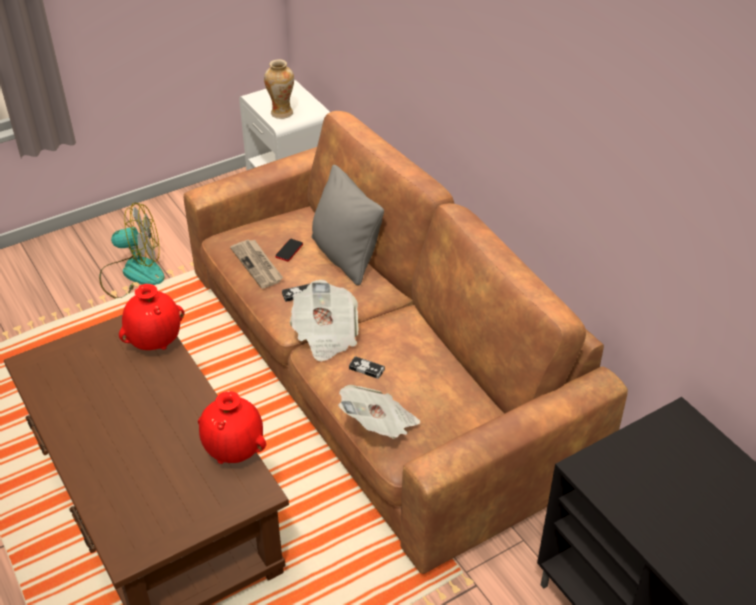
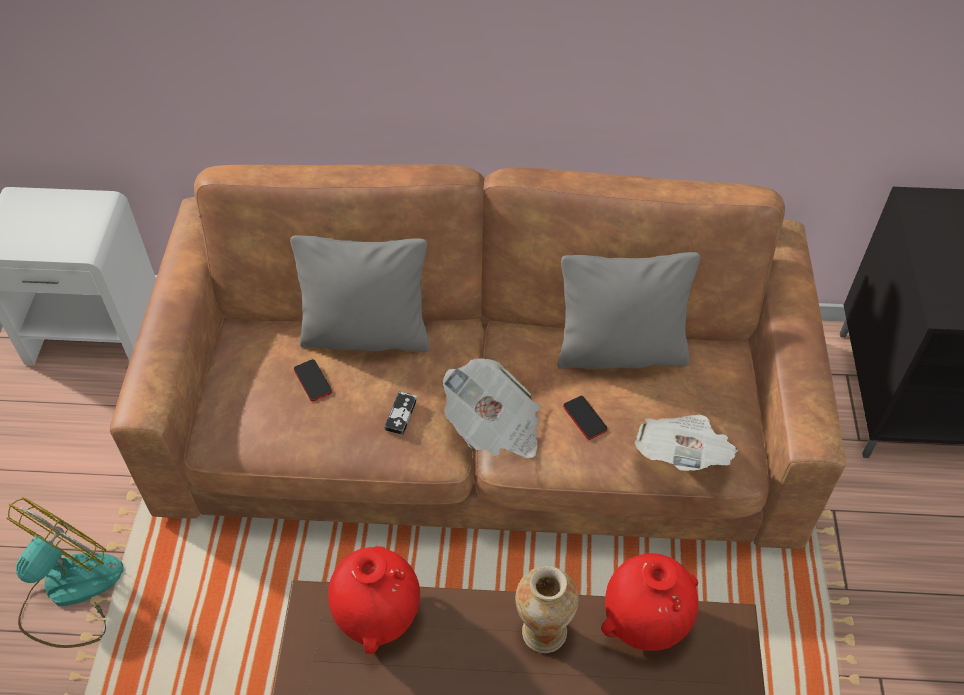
camera: 55 degrees left, 10 degrees up
(258, 265) = (309, 427): newspaper -> none
(281, 113) = (64, 237): vase -> vase (543, 632)
(366, 369) = (585, 418): game controller -> phone
(439, 366) = (621, 352): none -> grey pillow

